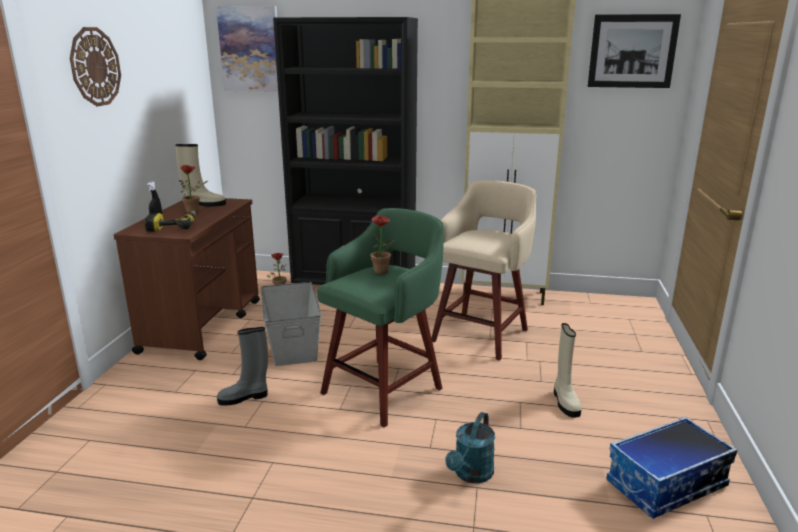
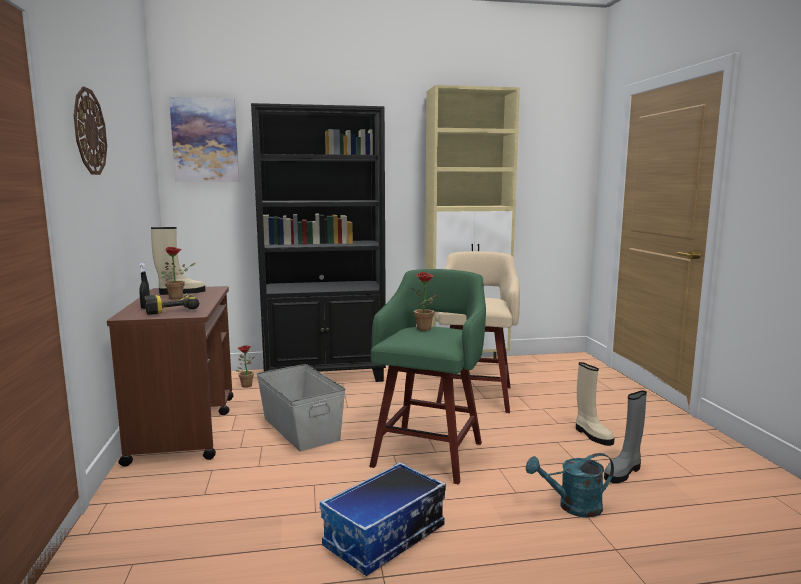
camera: 20 degrees left, 10 degrees down
(244, 397) = (291, 485): grey boot -> grey boot (623, 472)
(471, 475) = (572, 507): turquoise watering can -> turquoise watering can turned 75 degrees clockwise
(632, 51) = (553, 145): picture -> none
(666, 485) = (726, 481): storage box -> storage box (385, 538)

